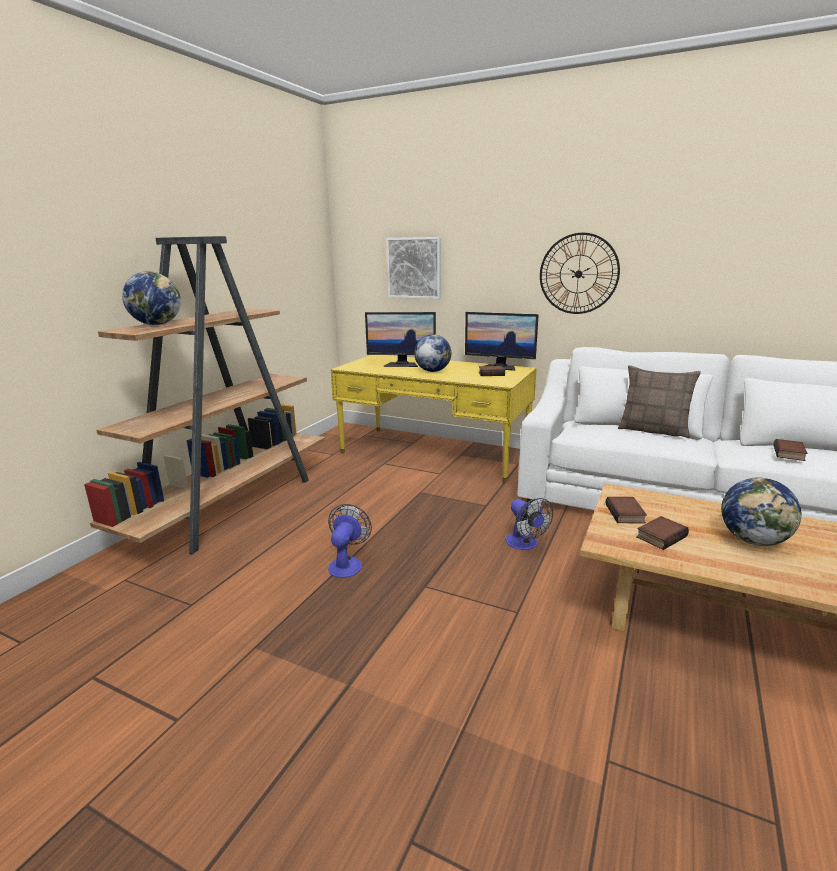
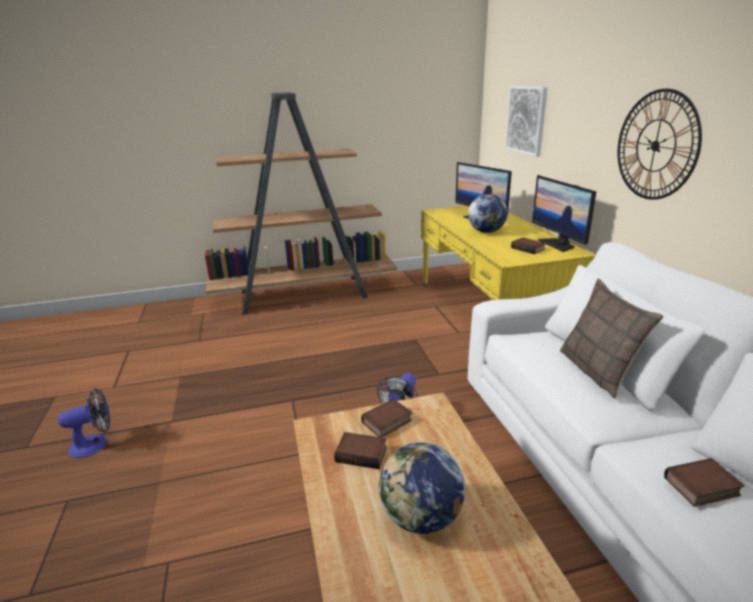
camera: 50 degrees right, 5 degrees up
(157, 324) = (253, 156): globe -> none
(347, 563) = (286, 361): fan -> fan (95, 444)

